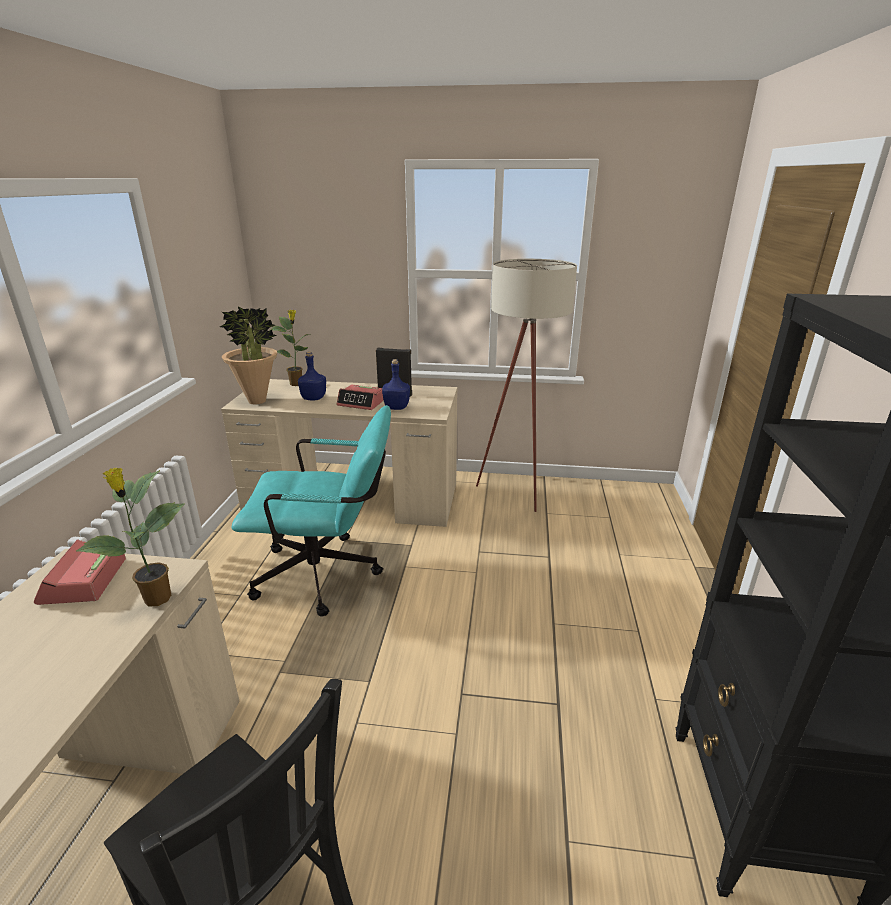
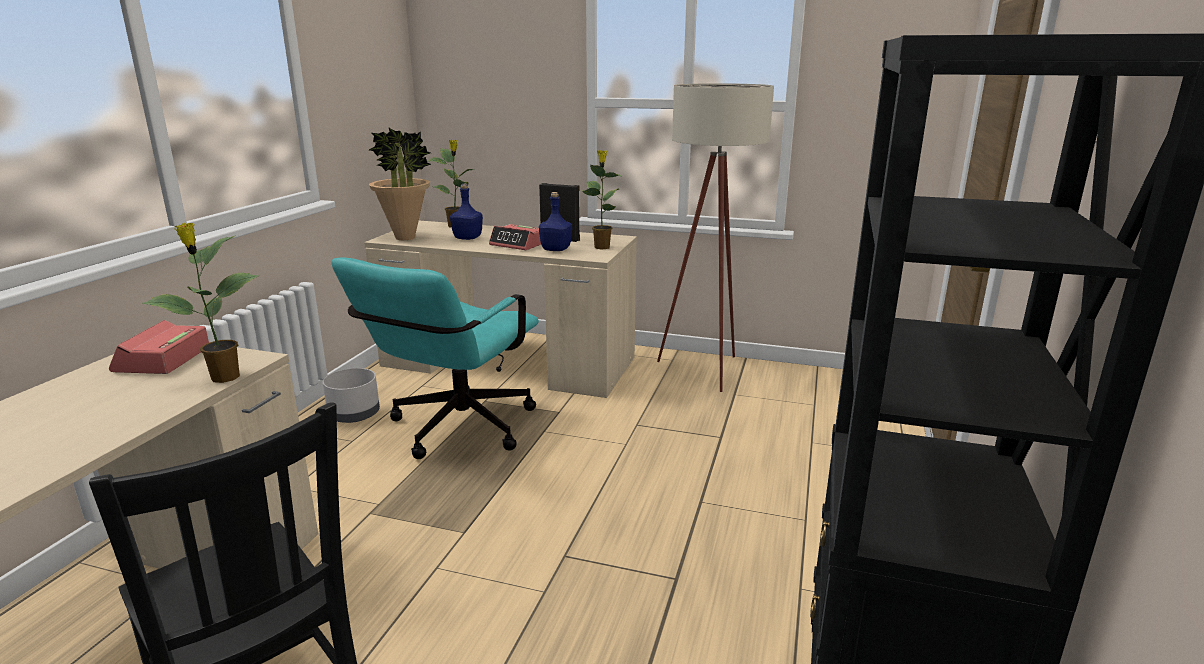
camera: 10 degrees right, 5 degrees down
(234, 566) = (355, 415): none -> grey planter
(328, 575) = (454, 431): turquoise office chair -> turquoise office chair turned 105 degrees clockwise
(434, 401) = (602, 247): none -> potted plant

